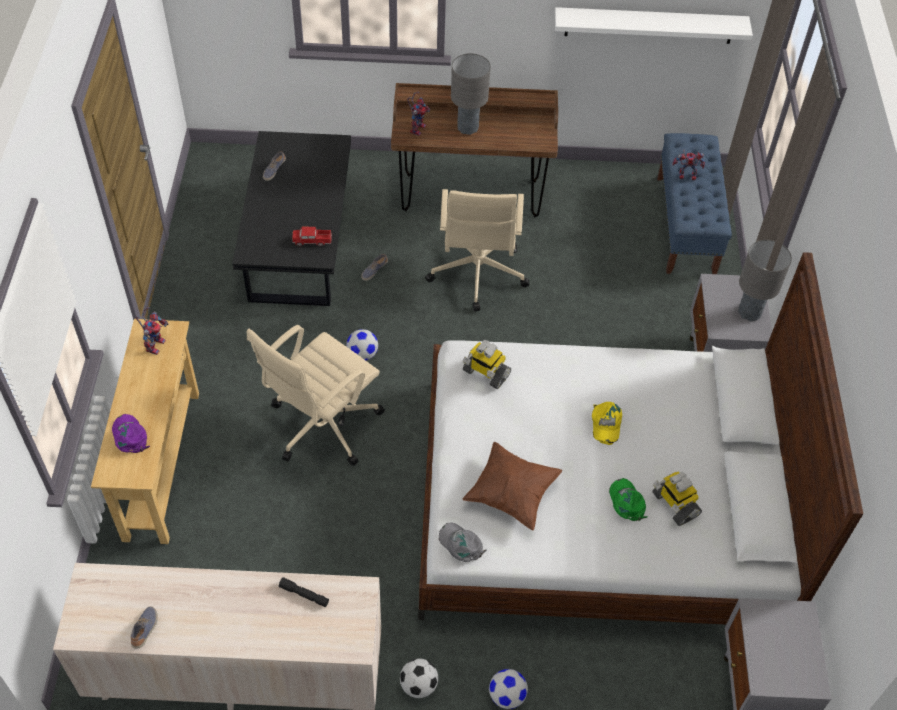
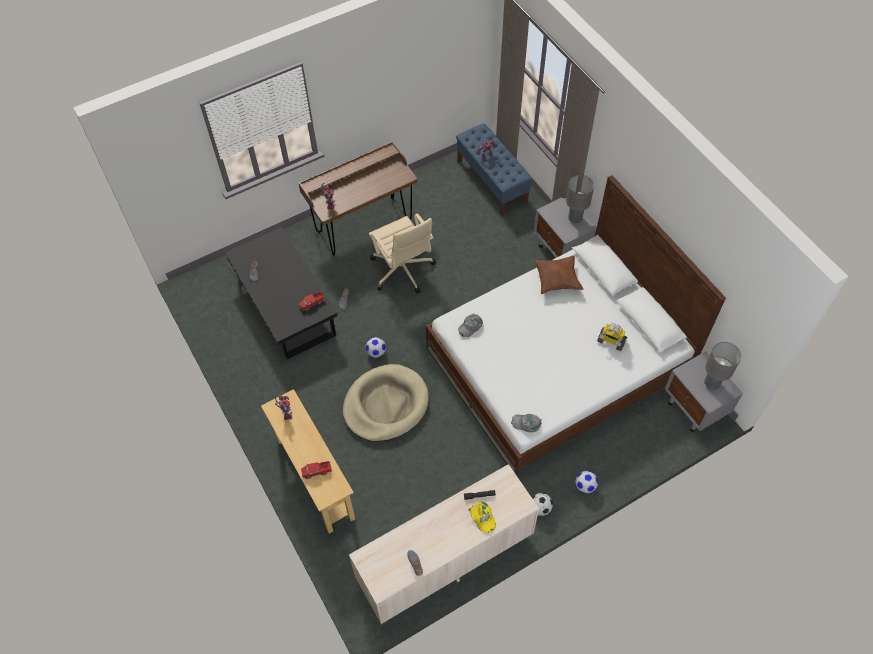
camera: 30 degrees left, 5 degrees up
(130, 436) = (316, 471): purple cap -> toy truck
(322, 425) = (386, 405): beige office chair -> beige dog bed
(467, 128) = (357, 189): grey table lamp -> grey table lamp (712, 383)
(485, 373) = (470, 326): toy robot -> grey cap
(511, 494) = (531, 382): brown pillow -> brown pillow (556, 280)
(605, 424) = (549, 319): yellow cap -> yellow cap (482, 517)
(627, 502) = (588, 353): green cap -> none
(649, 25) = (430, 80): white shelf -> none

